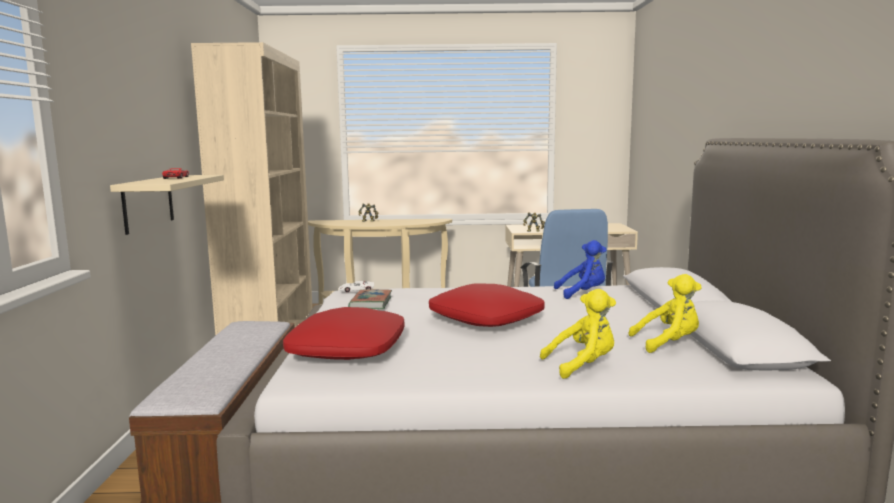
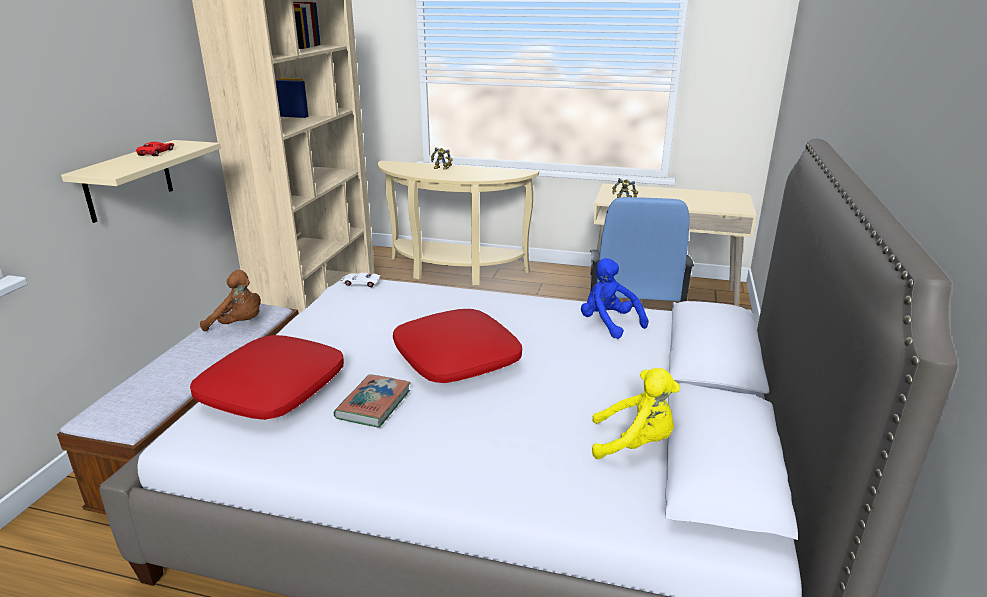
camera: 15 degrees right, 15 degrees up
(251, 333) = (239, 324): none -> brown plush toy
(371, 303) = (354, 311): book -> book (374, 404)
(583, 293) = (608, 323): blue plush toy -> blue plush toy turned 135 degrees counterclockwise
(583, 365) = (497, 468): yellow plush toy -> none

